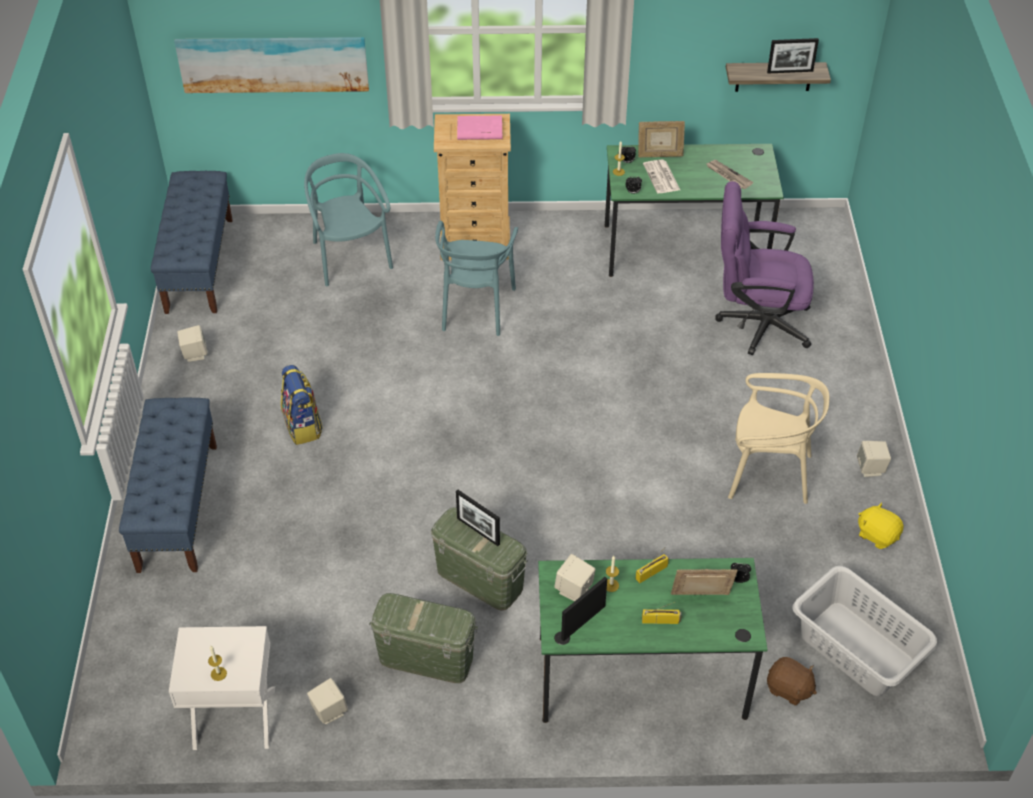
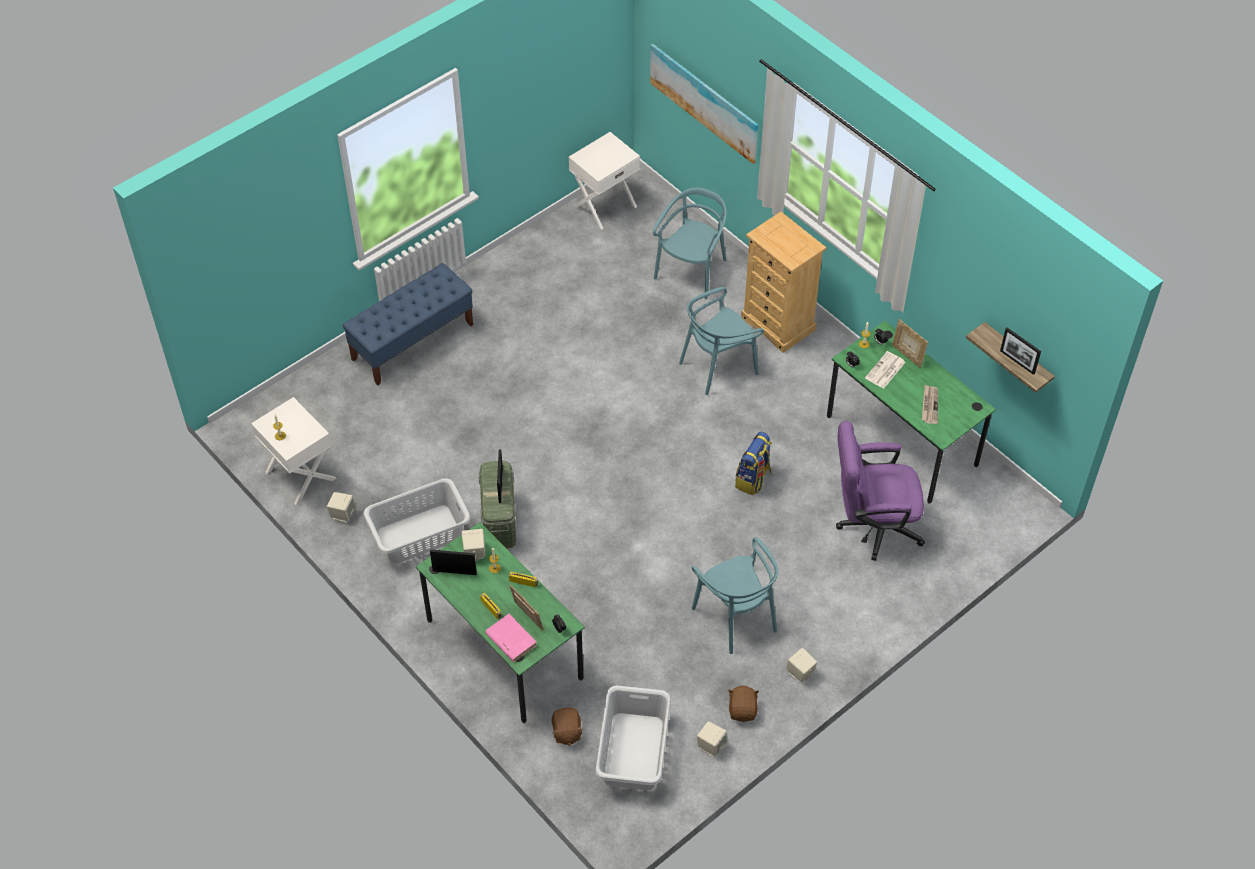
camera: 50 degrees right, 5 degrees up
(194, 354) = (531, 260): beige speaker -> beige speaker (711, 745)
(199, 265) = (604, 205): blue bench -> white nightstand
(303, 426) = (529, 353): backpack -> backpack (753, 479)
(426, 658) = (419, 534): green storage box -> grey laundry basket
(479, 131) = (790, 244): pink book -> pink book (510, 639)
(755, 323) = (872, 526): purple office chair -> purple office chair turned 60 degrees counterclockwise
(768, 473) = (736, 617): beige chair -> turquoise chair
(877, 535) = (743, 710): yellow plush toy -> brown plush toy

